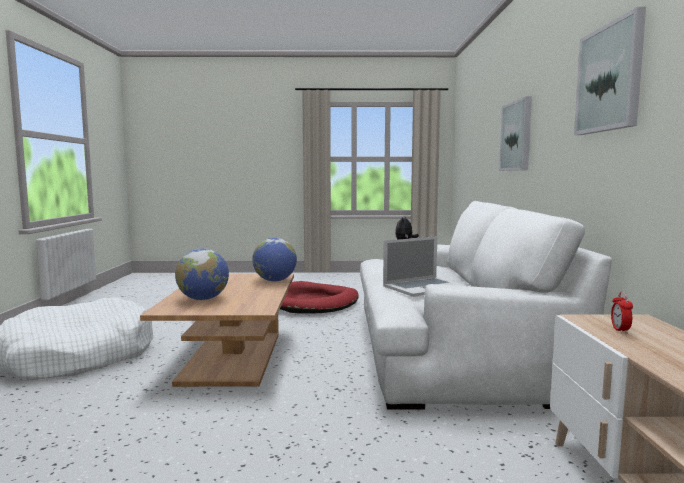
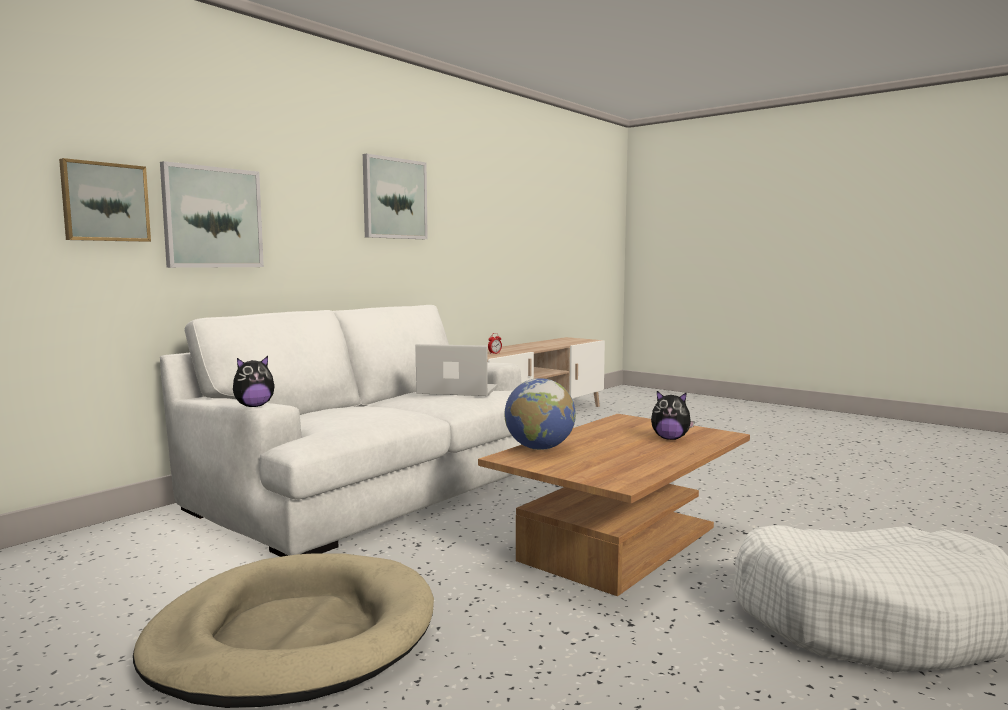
camera: 140 degrees left, 0 degrees up
(203, 299) = (670, 438): globe -> plush toy
(312, 302) = (293, 637): red dog bed -> beige dog bed
(495, 136) = (105, 202): none -> picture

